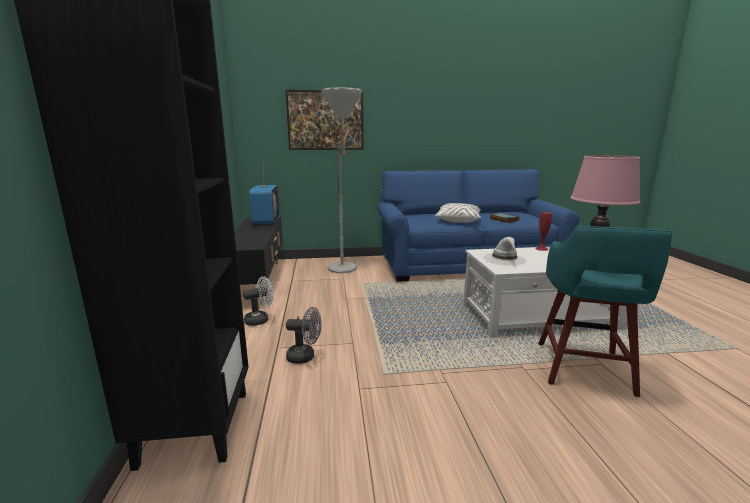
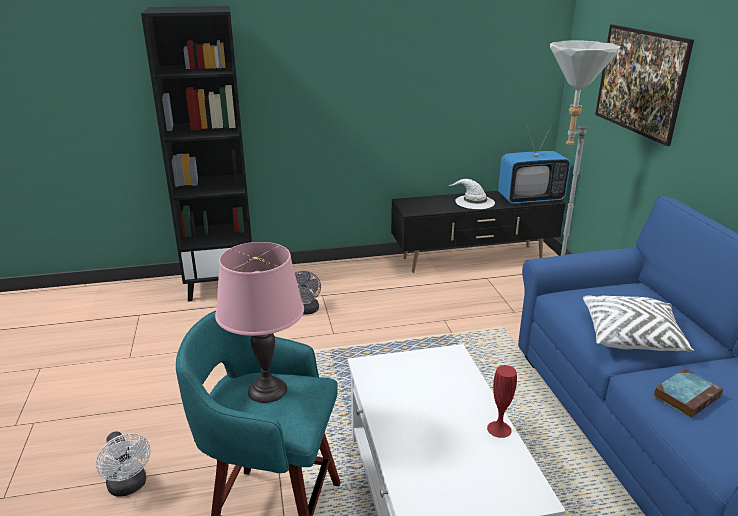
camera: 85 degrees right, 10 degrees up
(260, 320) = (375, 278): white fan -> white fan (129, 486)
(504, 259) = (419, 375): white hat -> white hat (474, 202)

